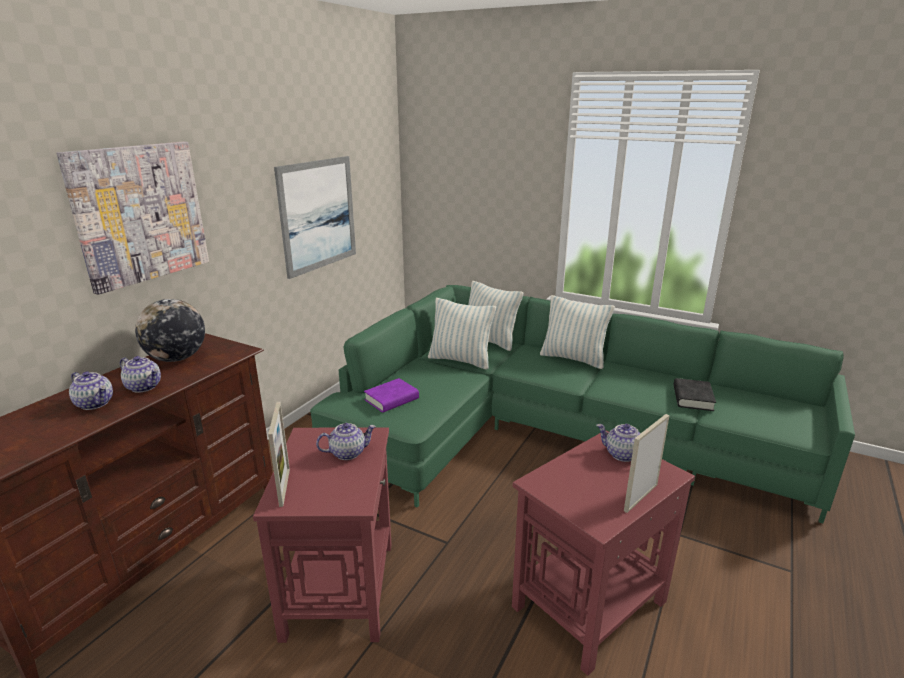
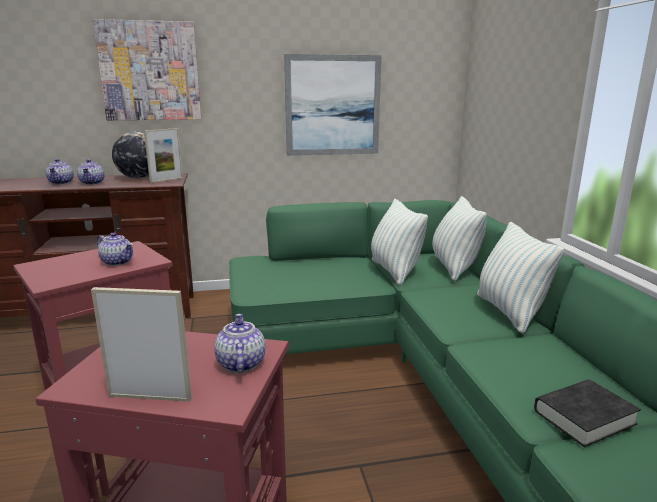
camera: 50 degrees right, 5 degrees down
(284, 487) = (54, 261): picture frame -> picture frame (166, 180)
(391, 399) = (278, 271): purple book -> none

